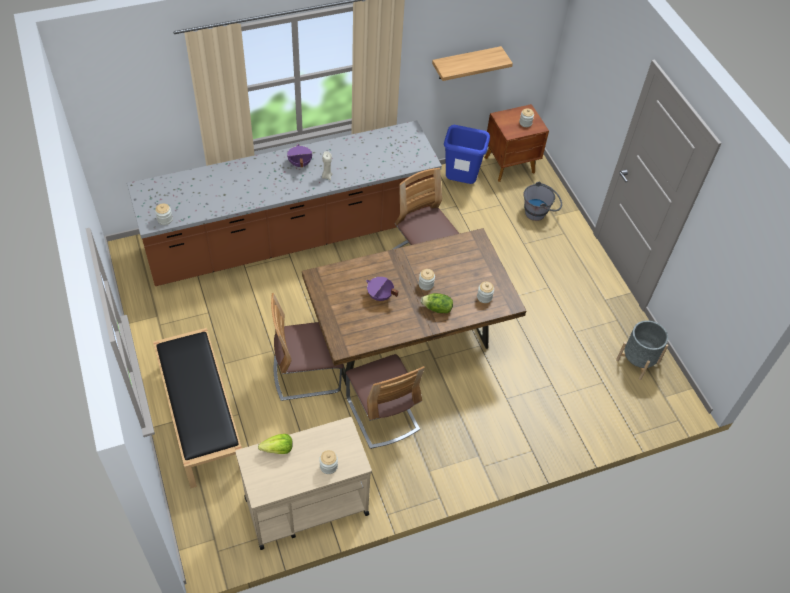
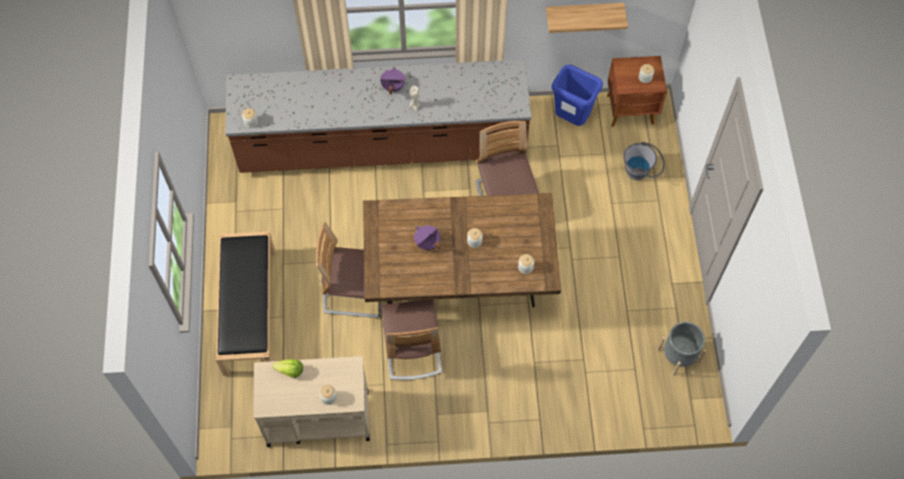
camera: 20 degrees right, 10 degrees up
(437, 309) = (476, 269): lettuce -> none

